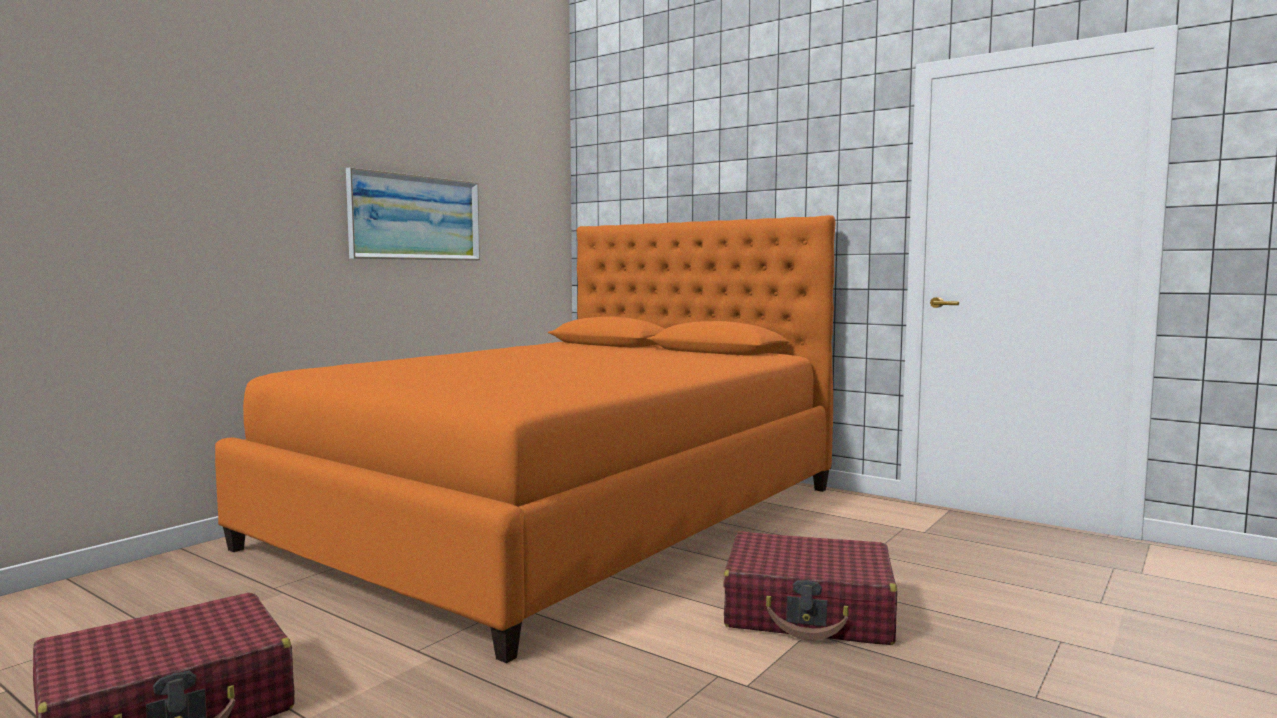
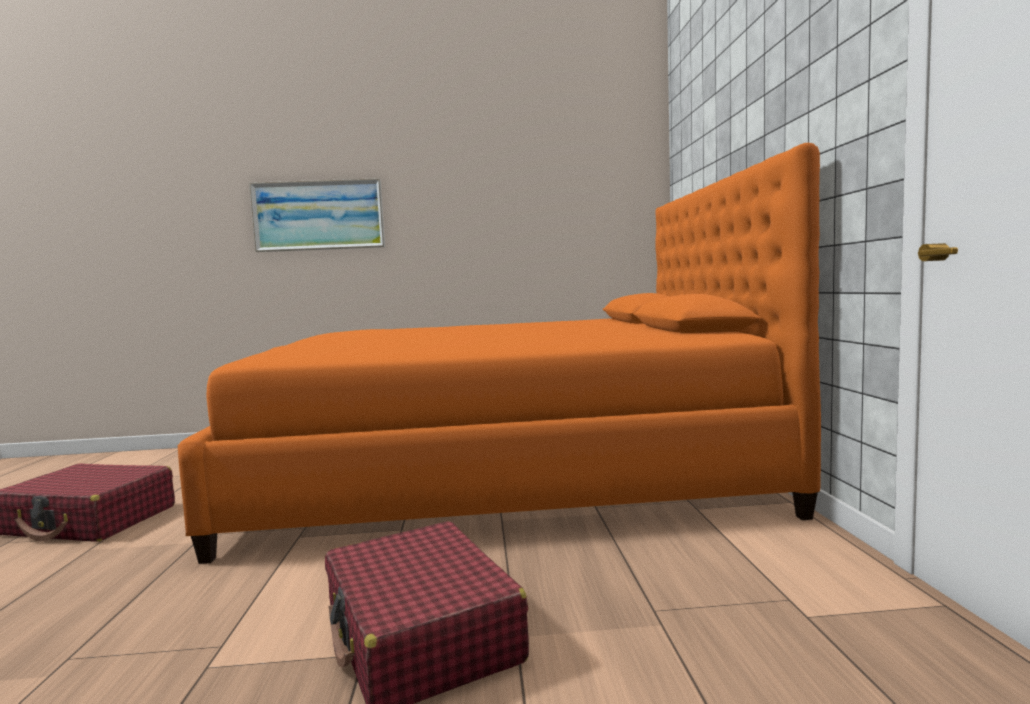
camera: 50 degrees right, 0 degrees up
(416, 218) = (484, 216): picture -> picture (319, 215)

